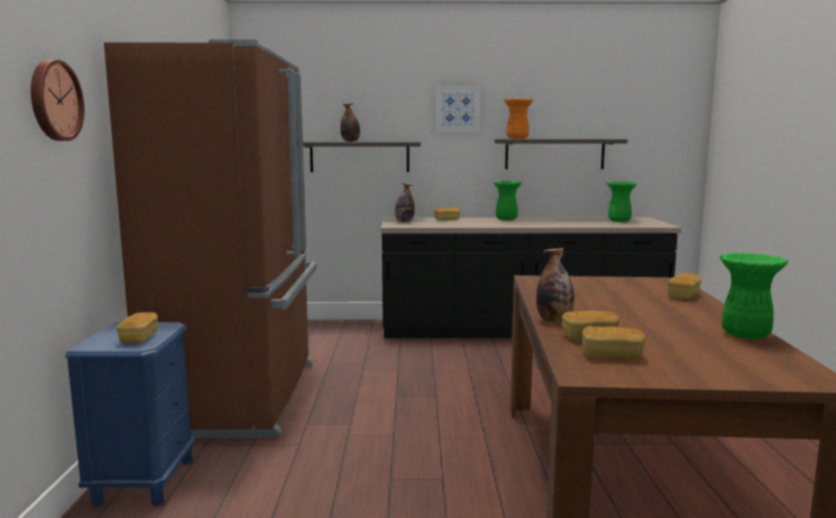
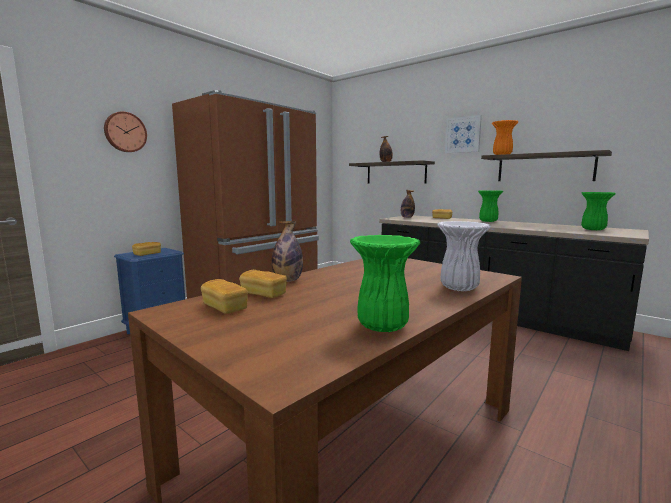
camera: 40 degrees right, 0 degrees up
(683, 296) = (458, 288): bread -> white vase

